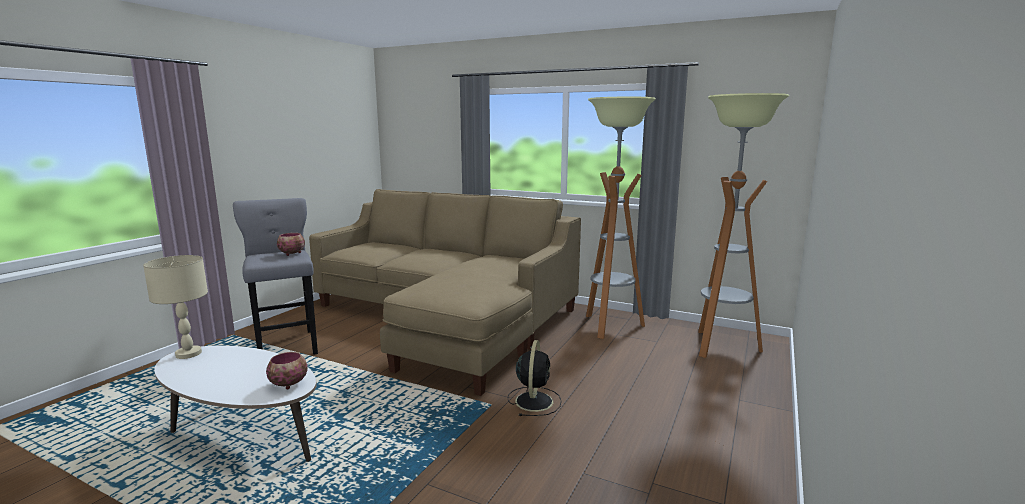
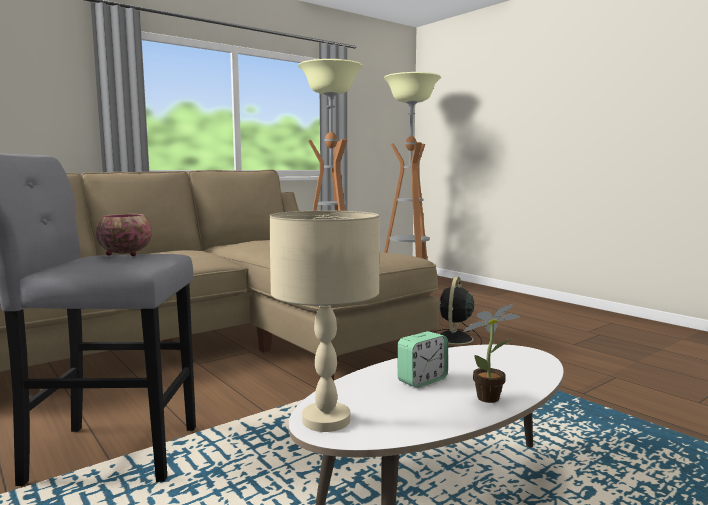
camera: 65 degrees left, 5 degrees down
(208, 386) = (492, 398): none -> potted plant
(240, 365) = (422, 380): none -> alarm clock
(289, 384) = (506, 355): bowl -> none
(534, 400) = (454, 339): black fan -> black fan turned 105 degrees counterclockwise

